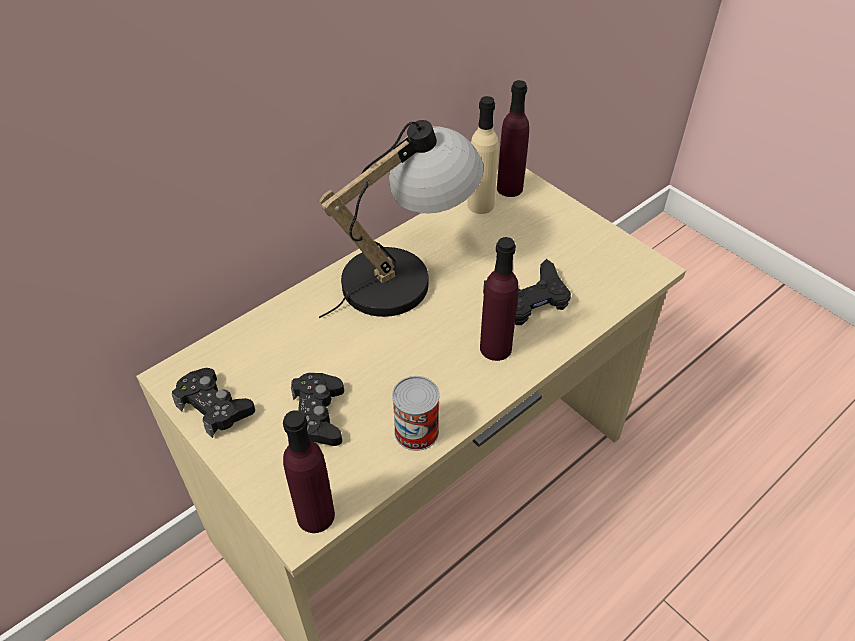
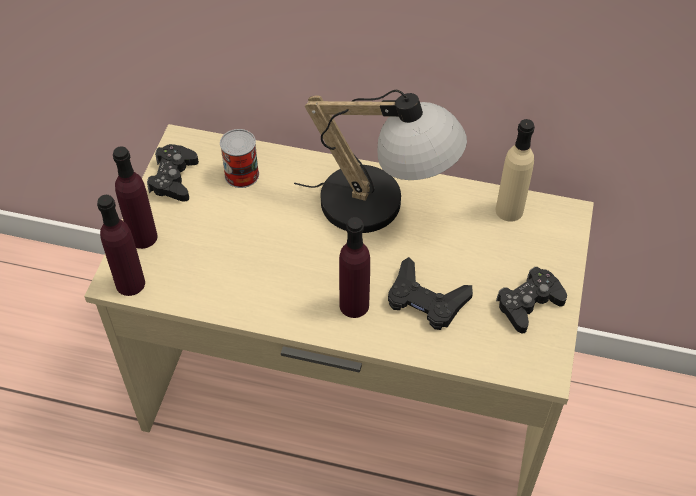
camera: 55 degrees right, 5 degrees up
(317, 416) = (207, 236): black game controller -> black game controller (529, 304)
(416, 431) = (237, 299): can -> can (241, 174)
(509, 188) = (551, 219): purple bottle -> purple bottle (143, 237)

